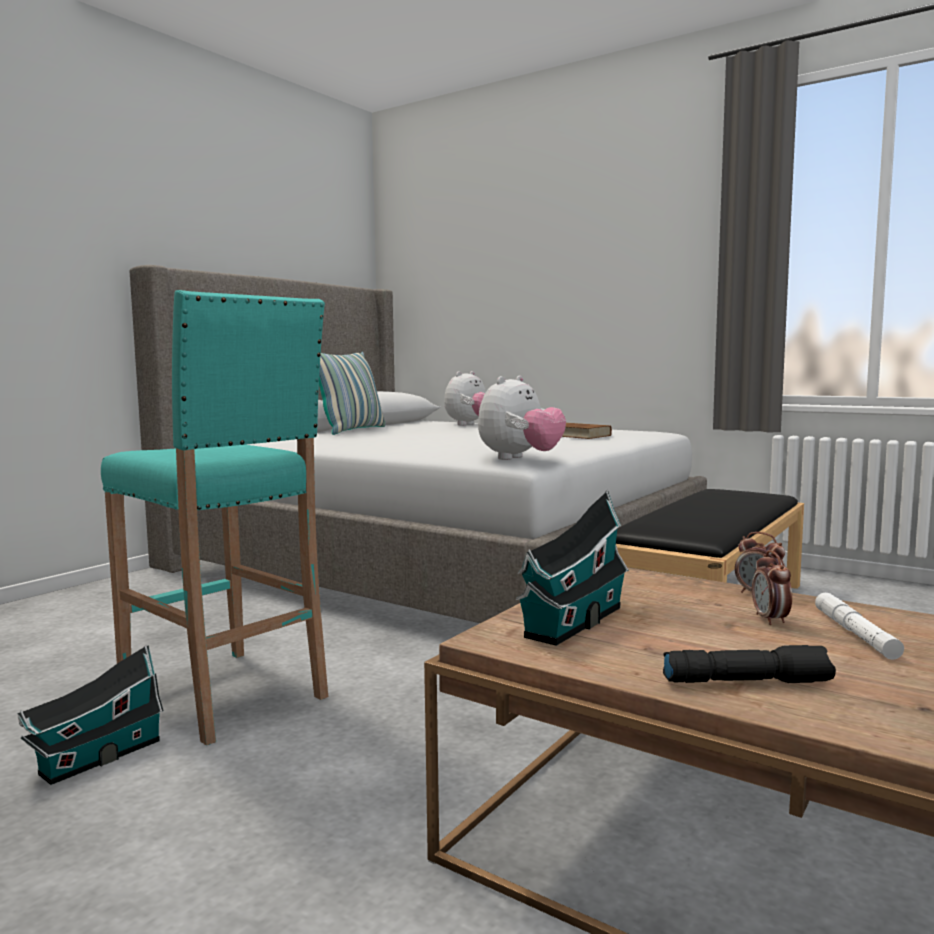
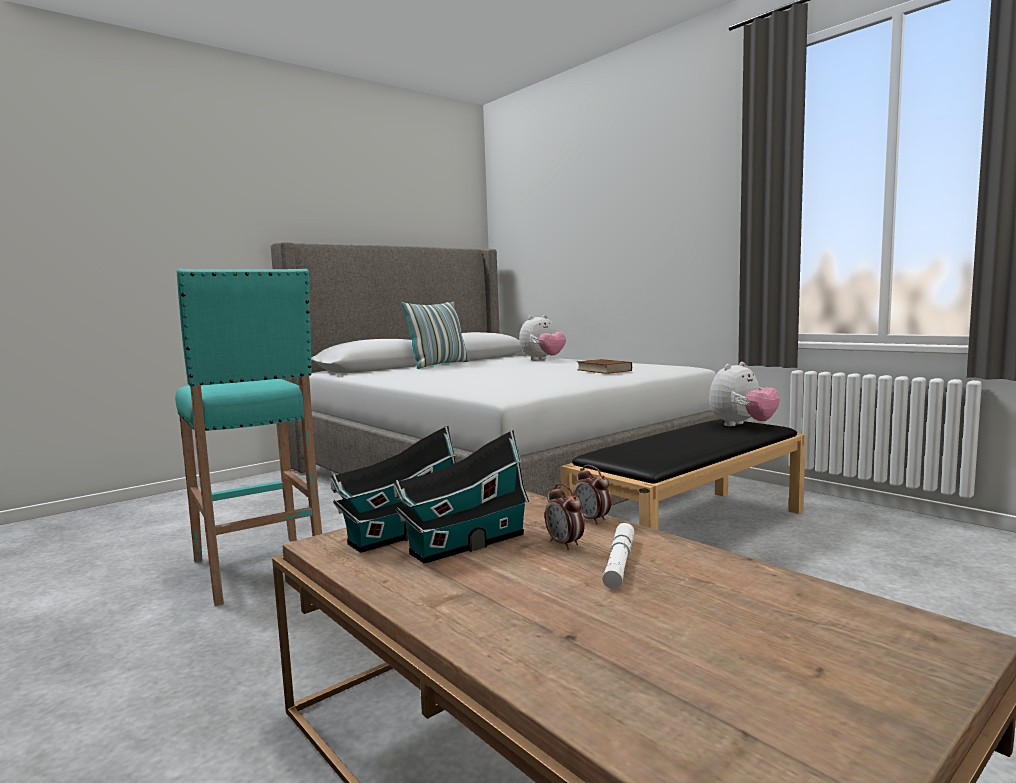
camera: 15 degrees right, 0 degrees up
(96, 759) = (141, 608): toy house -> toy house (464, 545)
(520, 459) = (508, 392): plush toy -> plush toy (742, 425)
(747, 681) = (458, 597): black flashlight -> none
(770, 620) = (565, 544): alarm clock -> alarm clock turned 45 degrees counterclockwise

